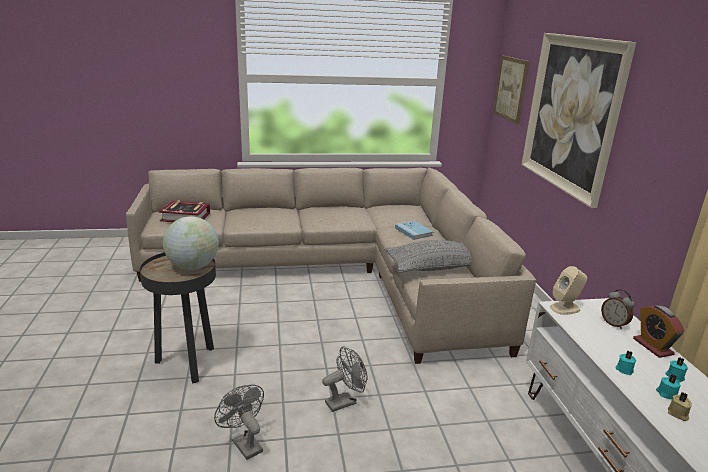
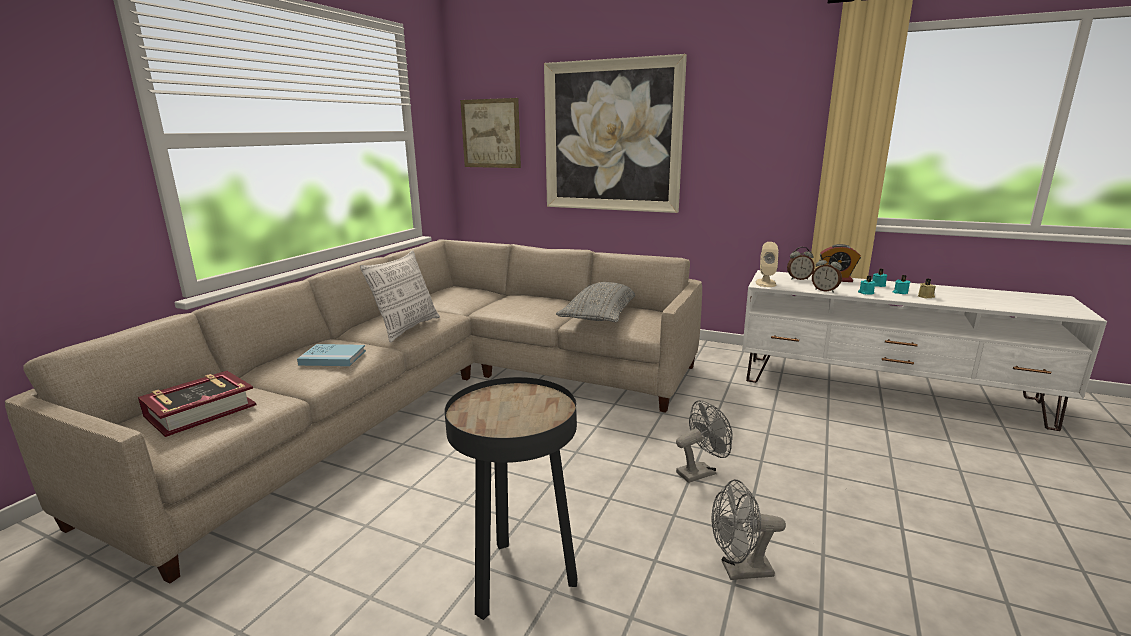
camera: 55 degrees left, 5 degrees down
(193, 267) = (521, 398): globe -> none
(326, 219) = (407, 328): none -> pillow
(345, 401) = (700, 472): grey fan -> grey fan turned 60 degrees clockwise
(413, 231) = (514, 302): blue book -> blue book (332, 358)
(591, 343) = (825, 290): none -> alarm clock

